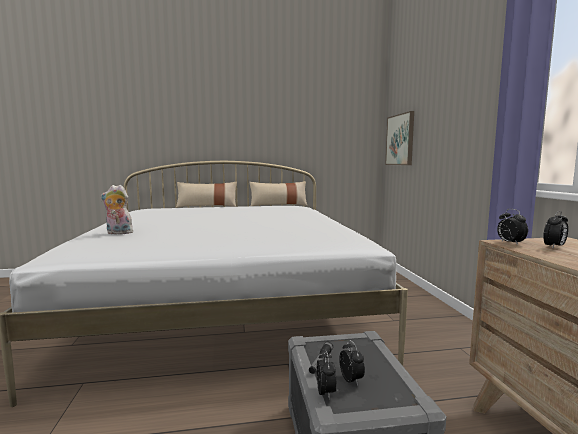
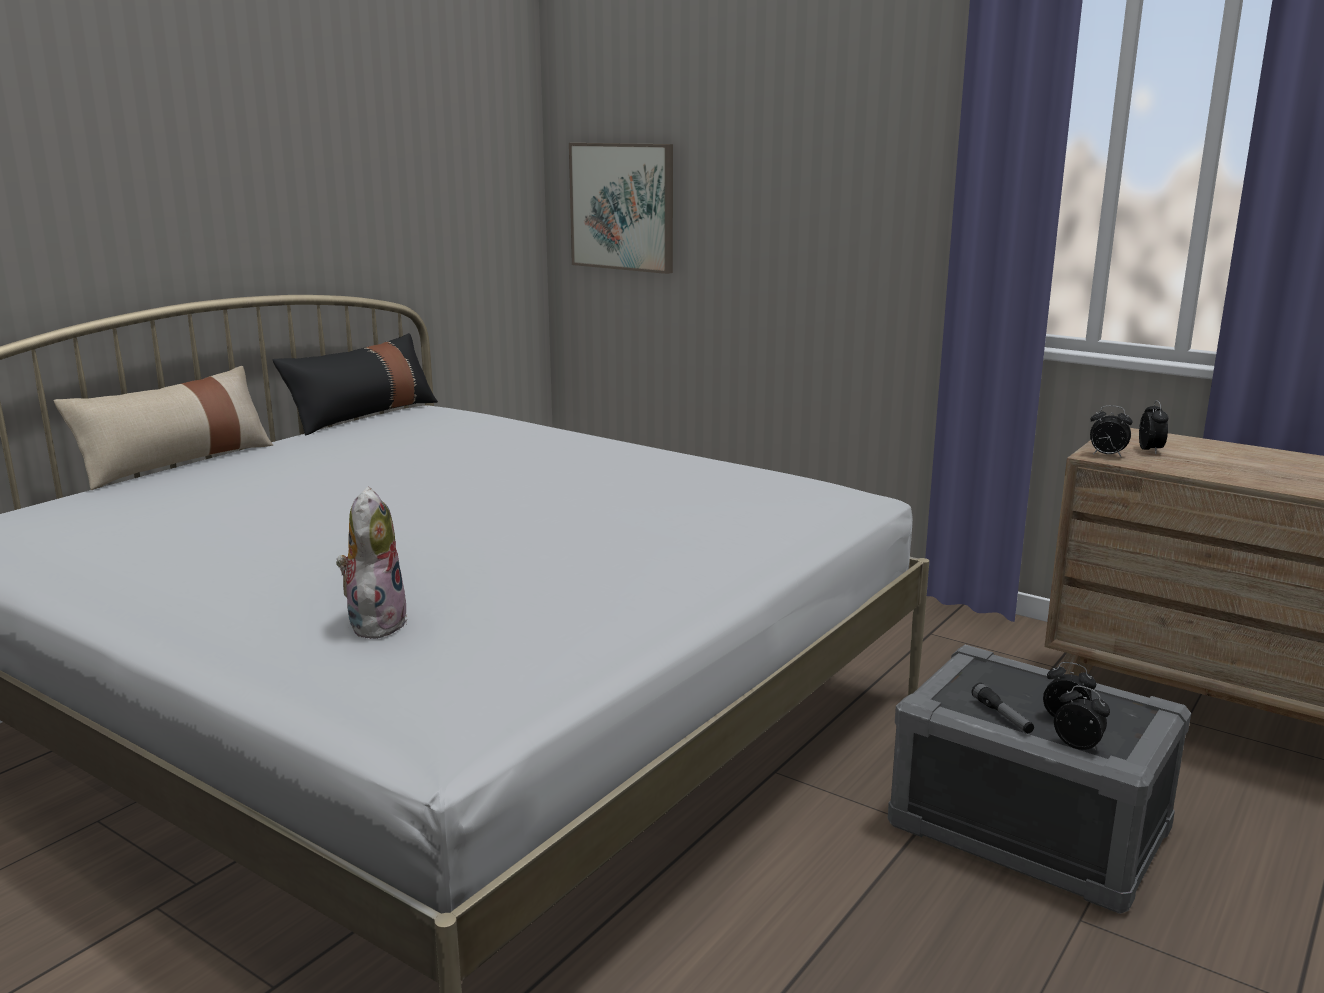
camera: 45 degrees left, 10 degrees up
(118, 233) = (375, 622): plush toy -> plush toy turned 135 degrees clockwise
(278, 205) = (363, 415): beige pillow -> black pillow

